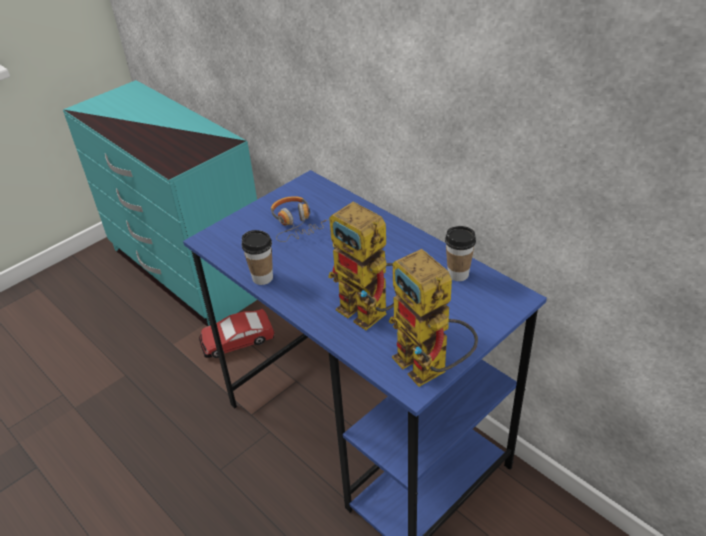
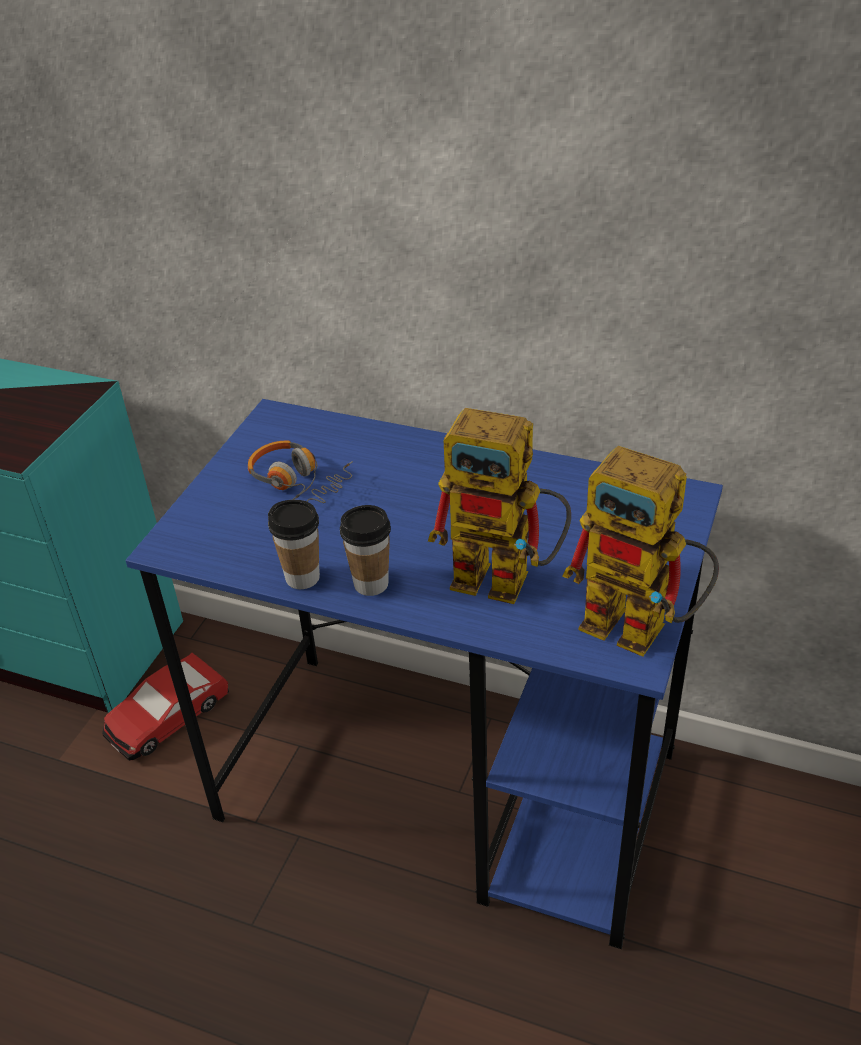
camera: 25 degrees left, 0 degrees up
(458, 274) = (587, 488): cup -> cup (371, 584)

